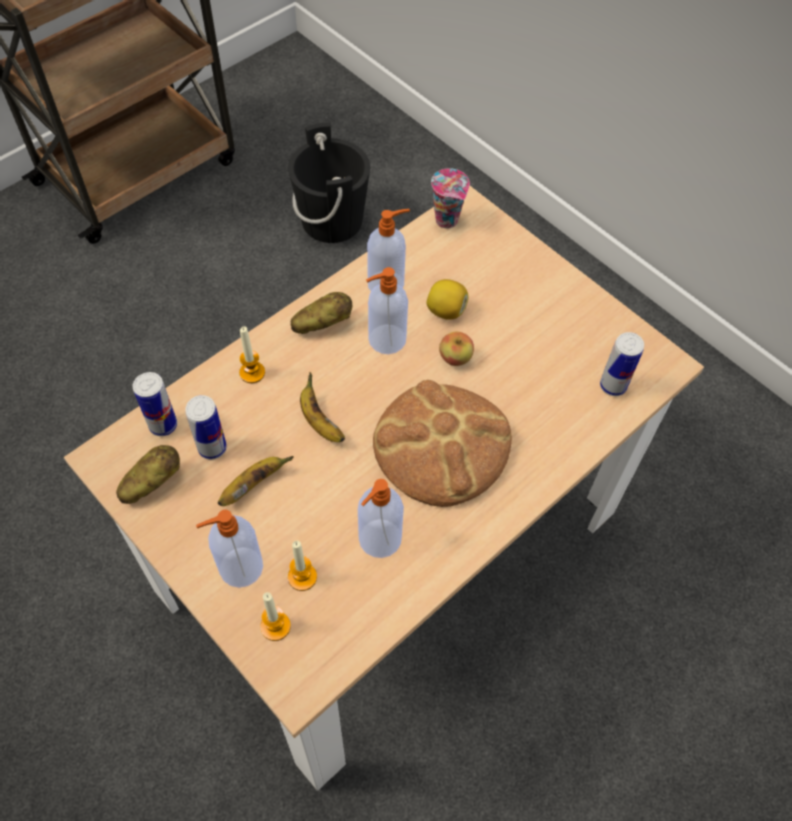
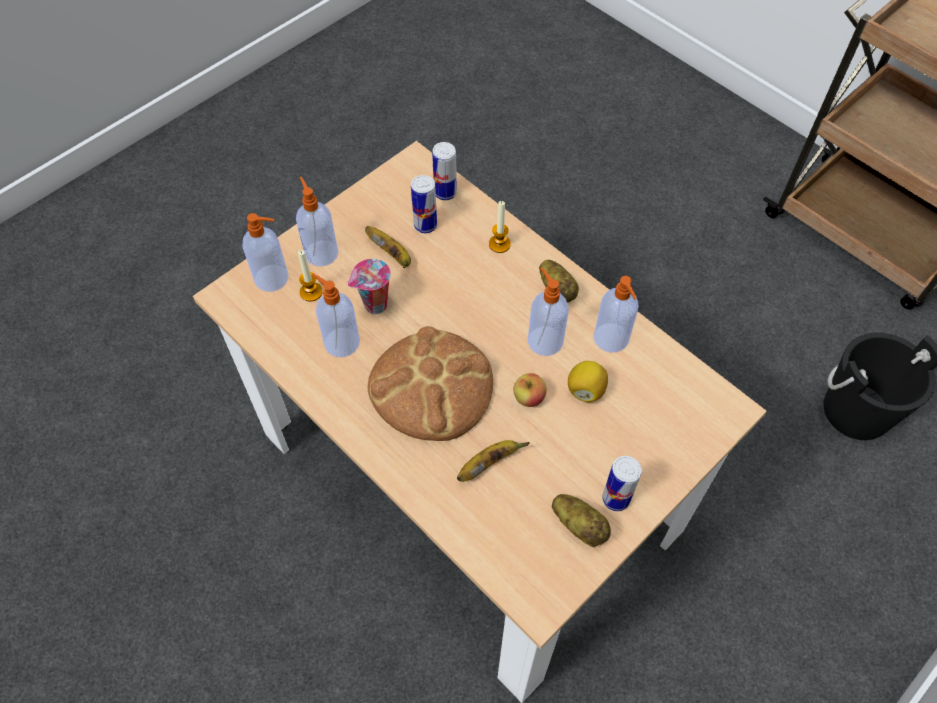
camera: 90 degrees right, 0 degrees up
(151, 483) = (394, 192): potato -> potato (579, 525)
(275, 626) = (273, 278): candle -> soap dispenser
(319, 421) = (452, 294): banana -> banana (488, 463)
(448, 221) = (705, 391): cup -> cup (374, 306)
(613, 386) = (507, 543): can -> can (615, 499)

